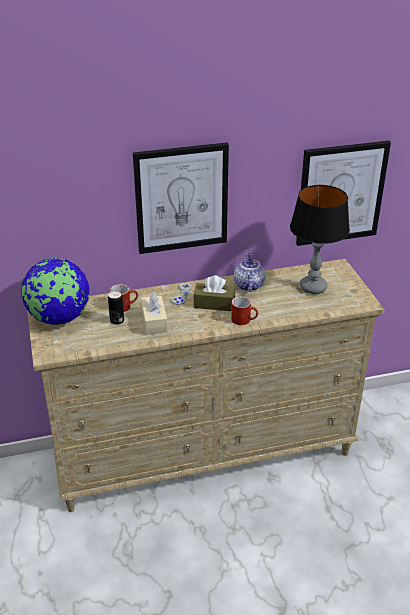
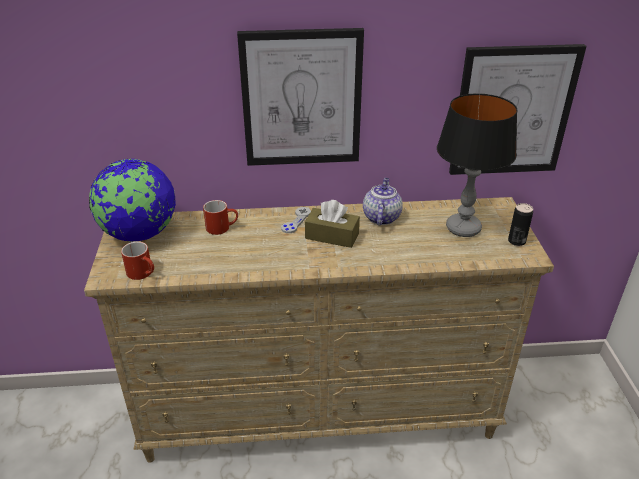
camera: 10 degrees right, 0 degrees up
(117, 321) = (206, 244): can -> can (516, 241)
(154, 322) = (250, 250): beige tissue box -> none
(244, 320) = (365, 261): red mug -> red mug (143, 273)

